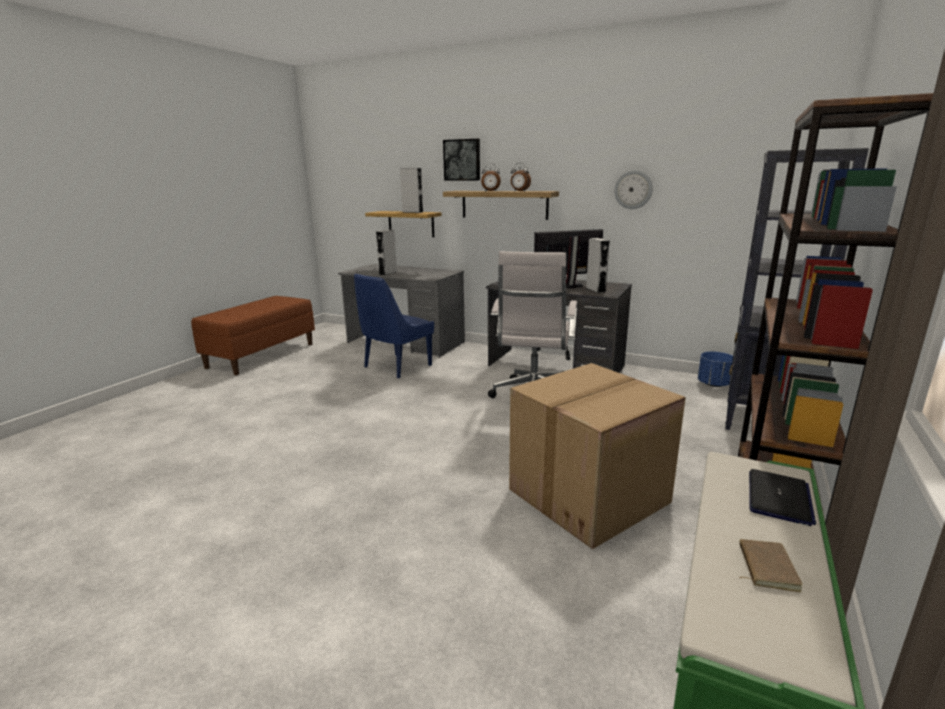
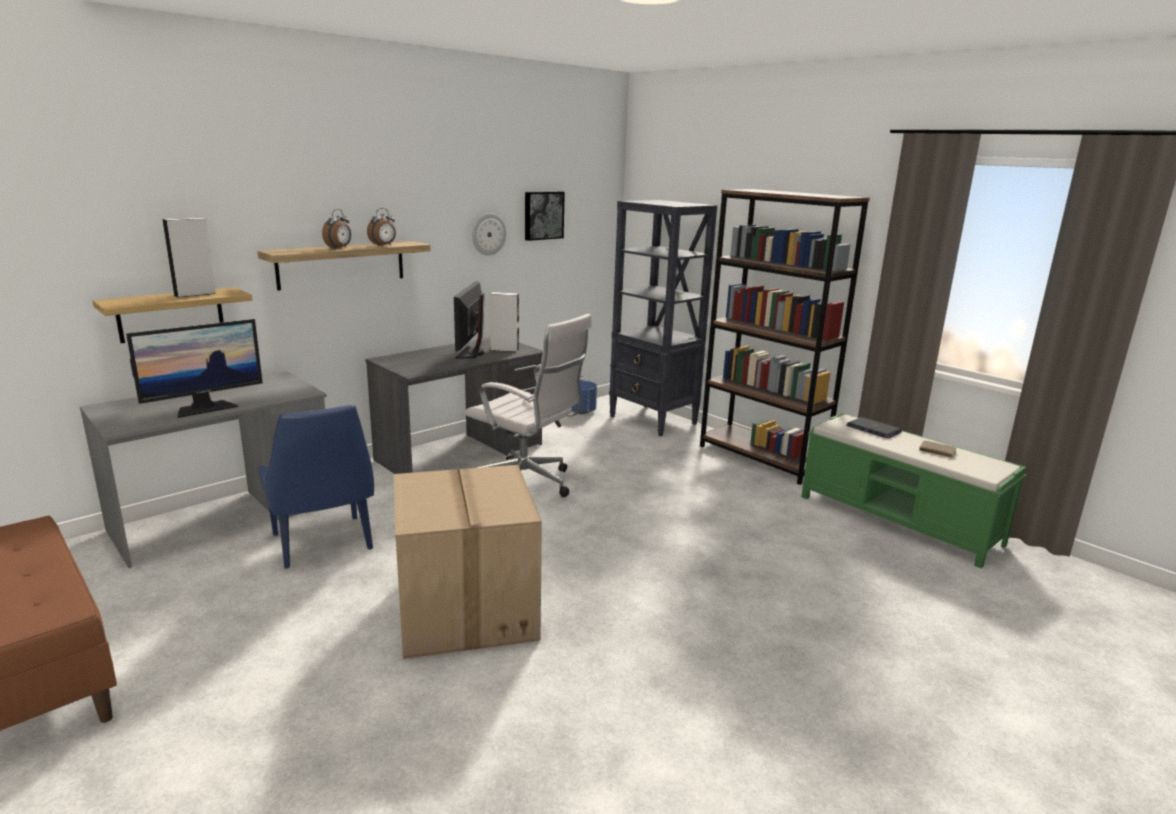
camera: 70 degrees left, 0 degrees up
(388, 273) = (204, 408): grey speaker -> monitor
(462, 160) = (268, 202): picture -> picture (543, 215)
(588, 497) = (731, 513): cardboard box -> cardboard box (468, 610)

